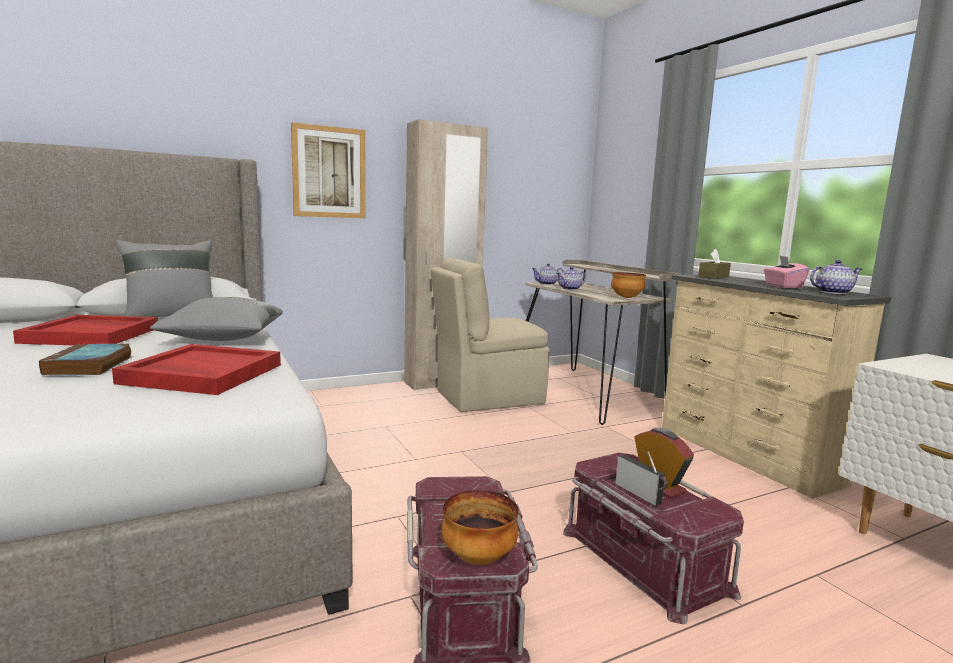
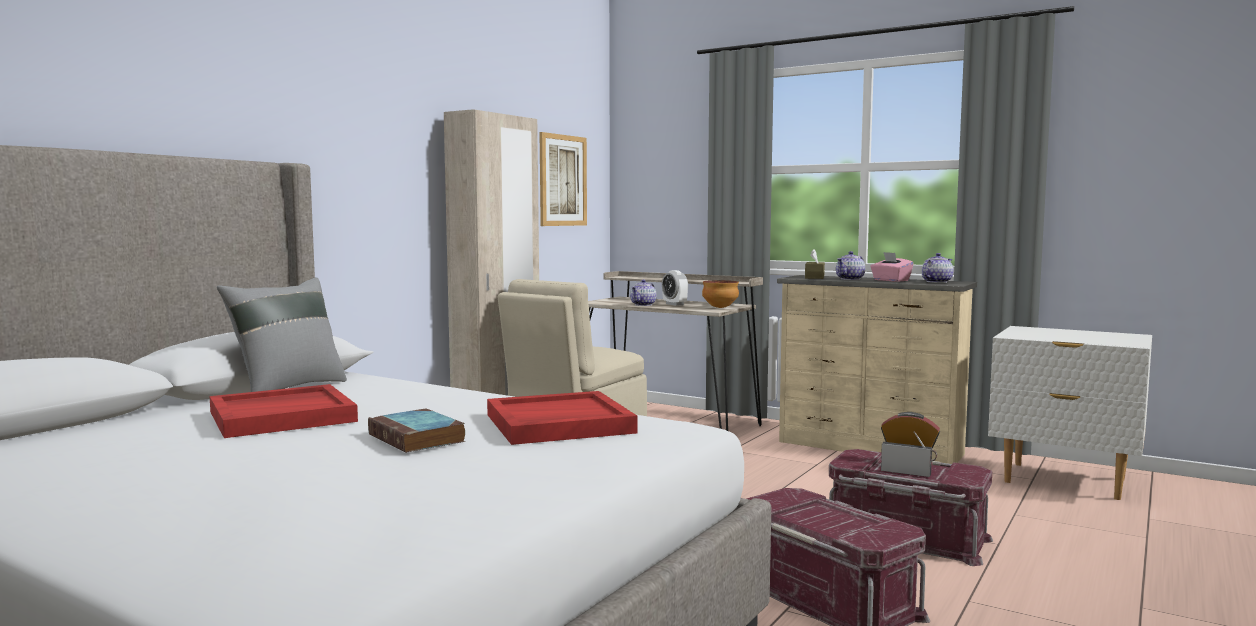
camera: 30 degrees left, 5 degrees down
(223, 339) = (447, 397): grey pillow -> none
(329, 172) = (362, 176): picture -> picture (563, 180)
(479, 557) = (887, 533): bowl -> none
(547, 284) = (604, 302): teapot -> teapot (850, 279)
(597, 291) = (674, 304): none -> alarm clock

